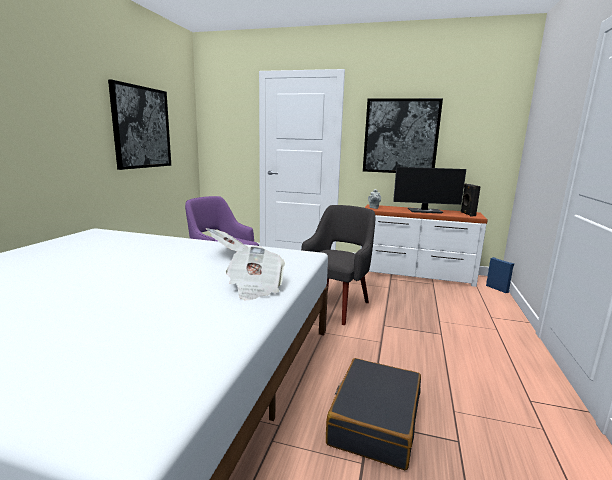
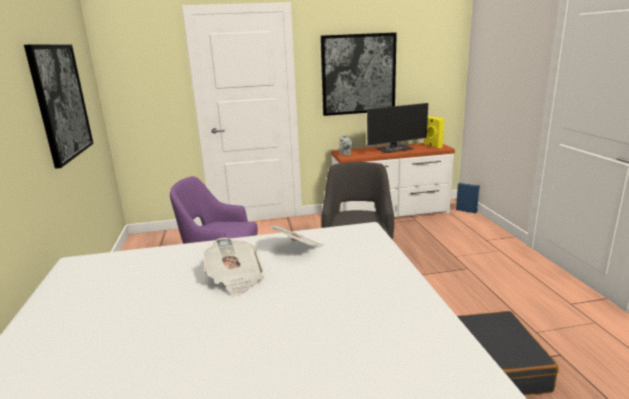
camera: 25 degrees left, 5 degrees up
(255, 288) = (384, 281): newspaper -> newspaper (235, 280)
(467, 214) = (432, 146): black speaker -> yellow speaker

